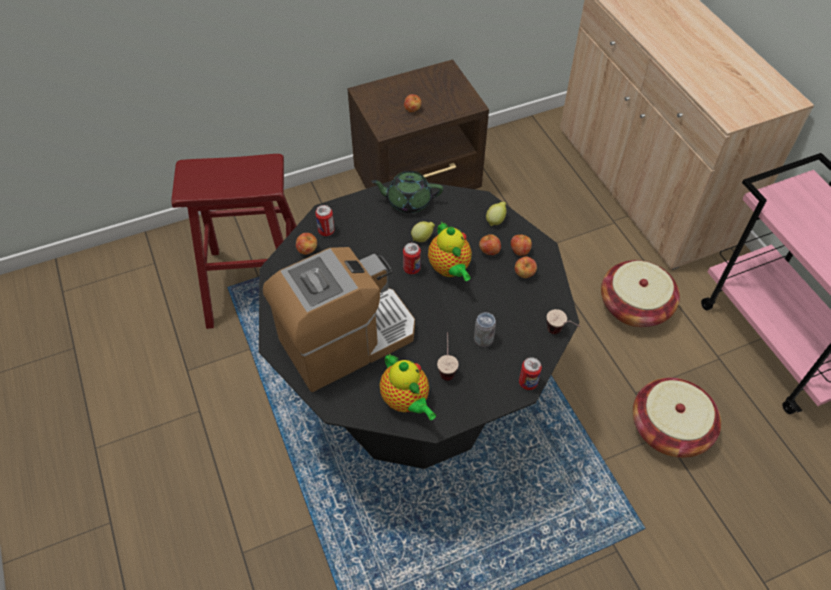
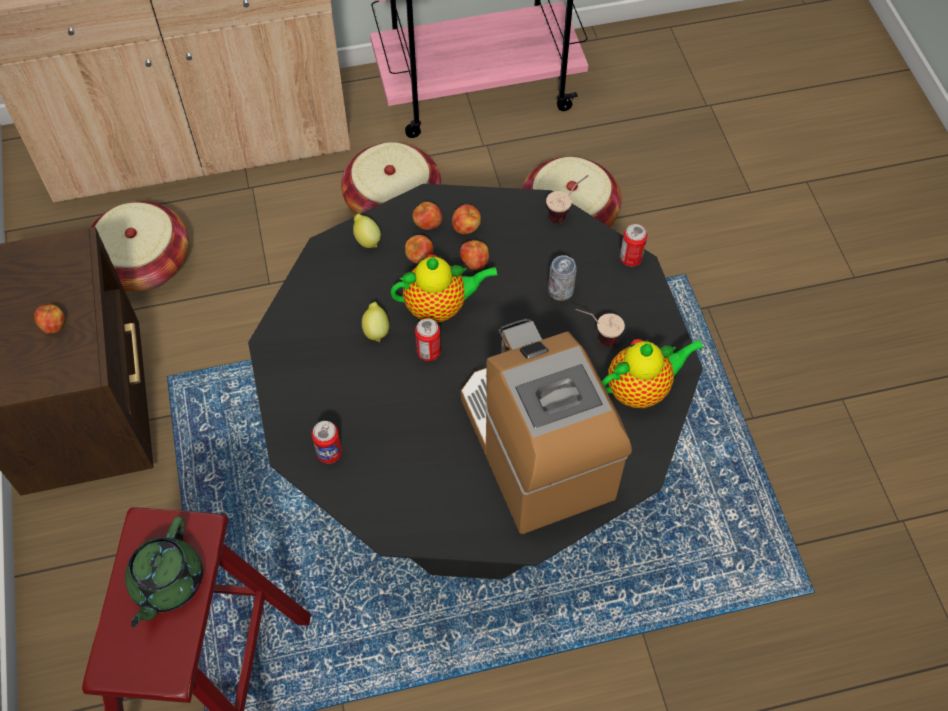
camera: 80 degrees left, 5 degrees up
(307, 250) = (361, 482): apple -> apple (474, 263)
(408, 201) = (299, 337): green teapot -> green teapot (166, 583)
(531, 183) = (144, 263): none -> basket

